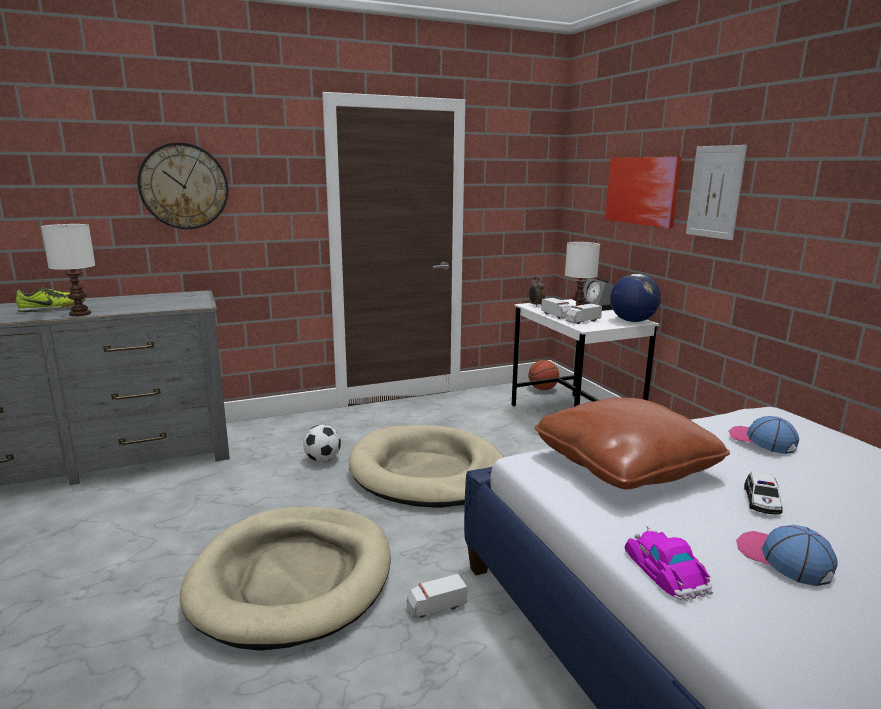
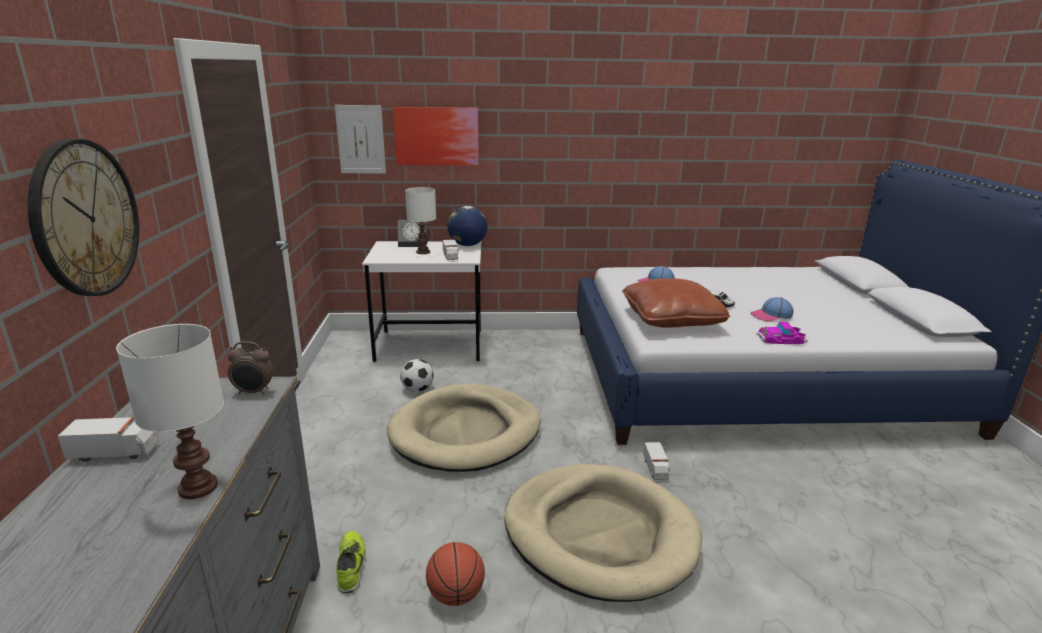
camera: 70 degrees left, 5 degrees up
(53, 308) = (98, 526): shoe -> shoe (351, 565)
(323, 459) = (388, 490): football -> football (417, 389)
(535, 305) = (379, 258): alarm clock -> alarm clock (254, 392)
(542, 389) = (354, 340): basketball -> basketball (455, 595)
(556, 316) = (424, 259): toy truck -> toy truck (115, 452)
(715, 192) = (516, 134): picture -> picture (361, 139)

